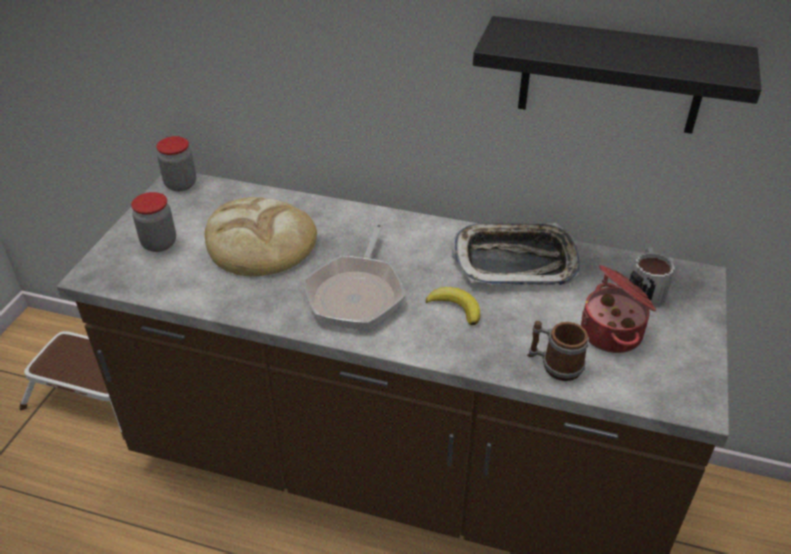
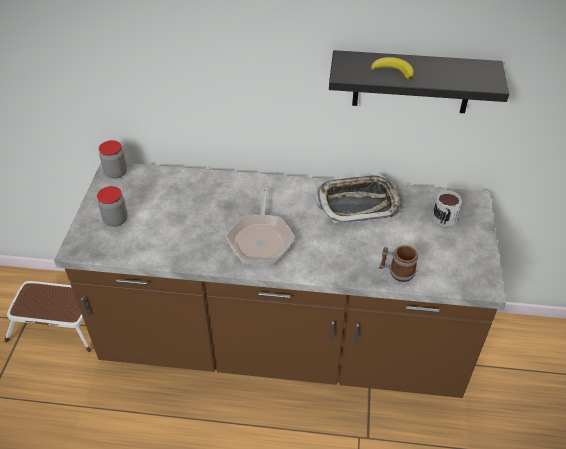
camera: 10 degrees left, 5 degrees up
(260, 242) = (185, 210): bread -> none
(456, 307) = (327, 241): banana -> banana (393, 71)
(613, 333) = (428, 245): cooking pot -> none

